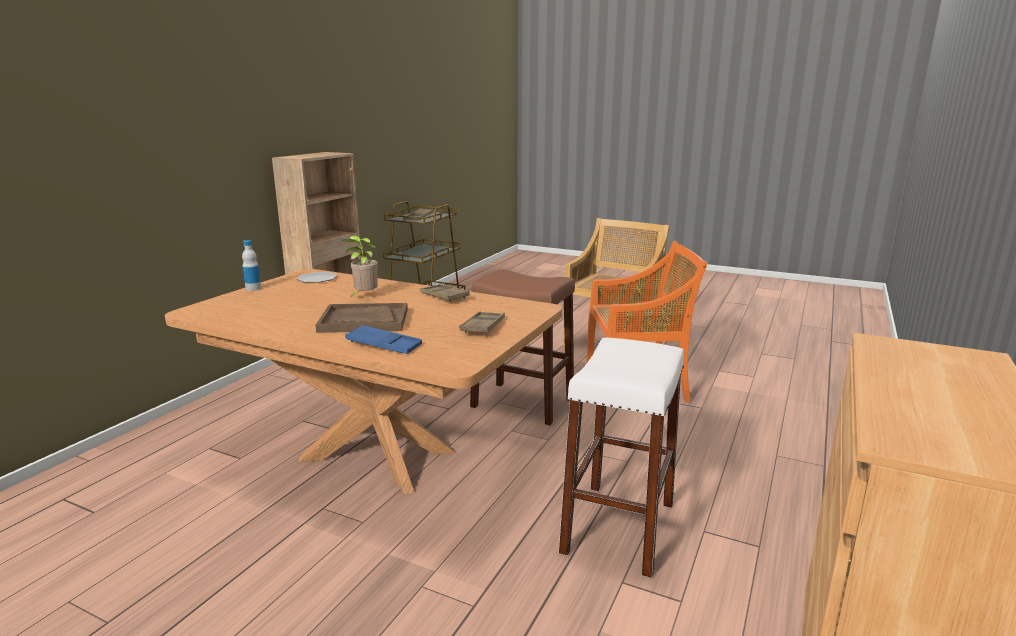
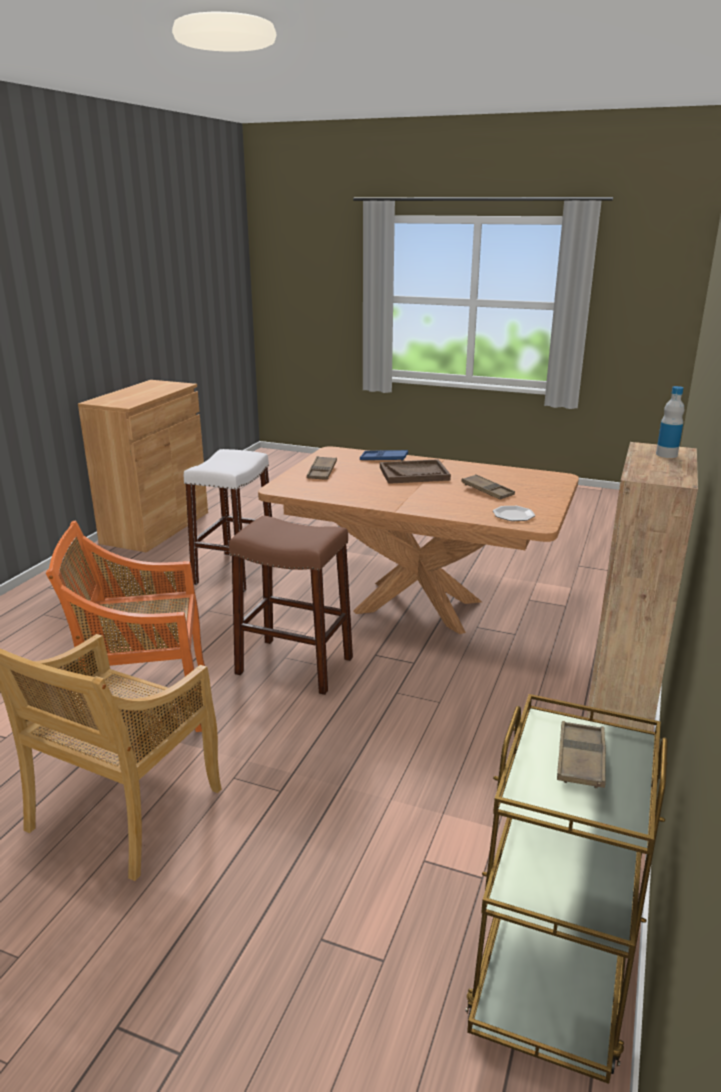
camera: 175 degrees right, 5 degrees up
(253, 288) = (556, 501): bottle -> bottle (666, 454)
(364, 297) = (437, 495): potted plant -> none
(444, 296) = (365, 497): brown tray -> brown tray (487, 491)

